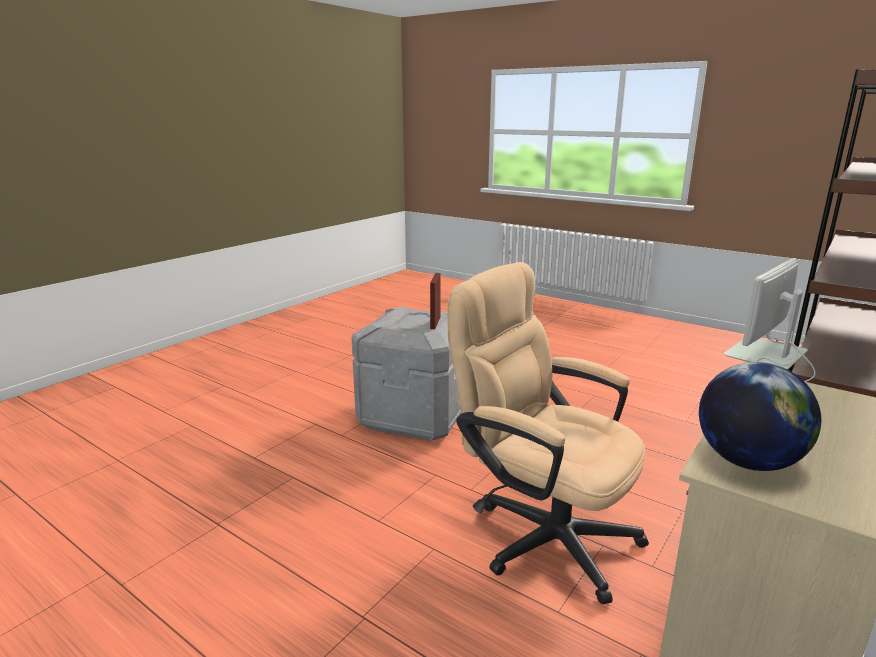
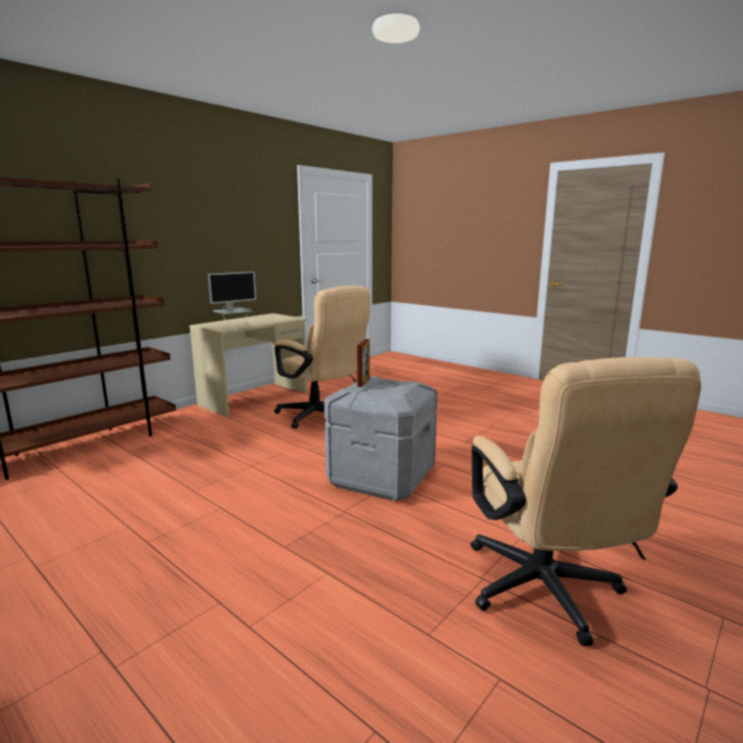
camera: 175 degrees left, 5 degrees down
(316, 350) = (548, 595): none -> beige office chair
(747, 461) = (282, 319): globe -> none

